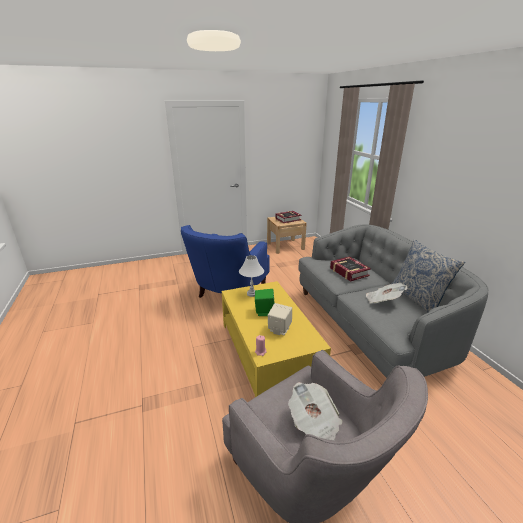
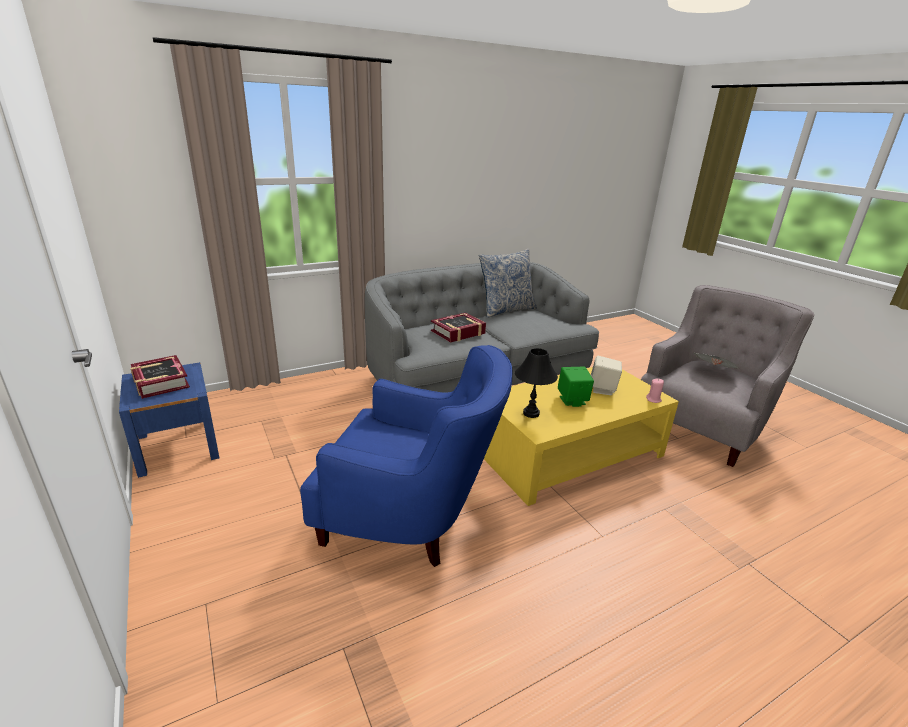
camera: 100 degrees left, 0 degrees up
(252, 294) = (530, 413): white table lamp -> black table lamp
(285, 246) = (178, 446): beige nightstand -> blue nightstand
(383, 301) = (523, 322): newspaper -> none

